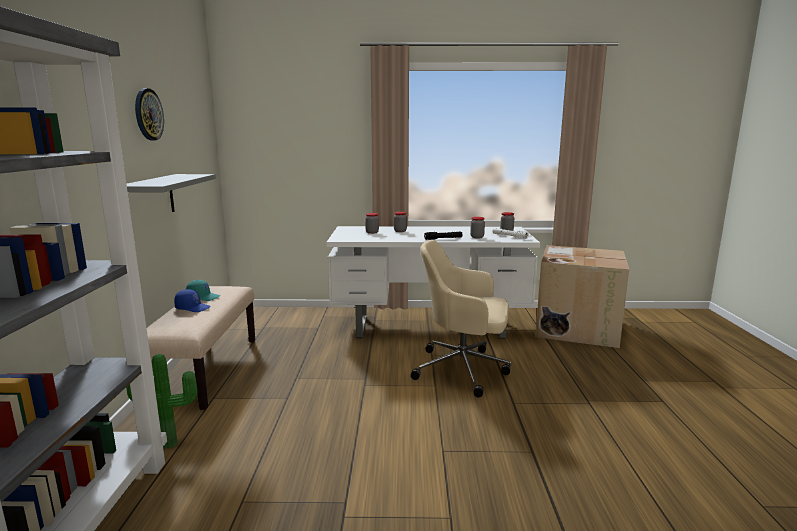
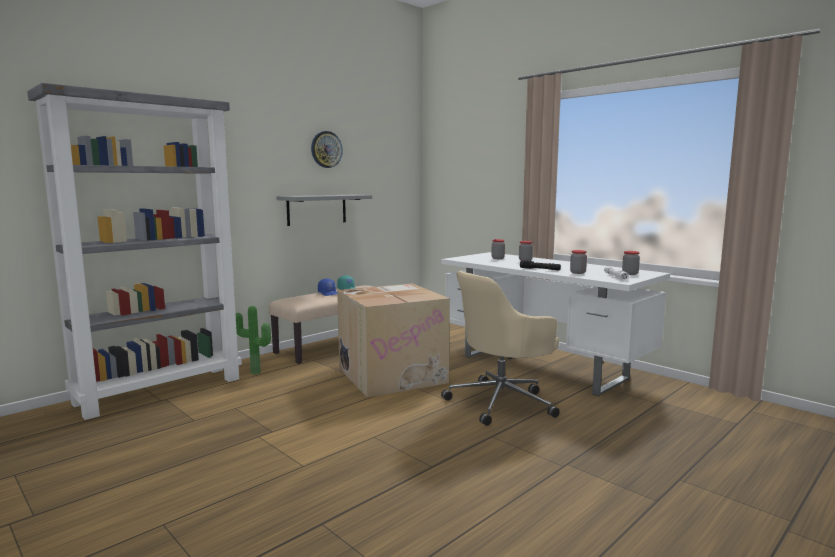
camera: 45 degrees right, 5 degrees down
(463, 369) = (502, 402): beige office chair -> beige office chair turned 90 degrees counterclockwise
(575, 327) = (712, 414): cardboard box -> cardboard box (392, 375)

